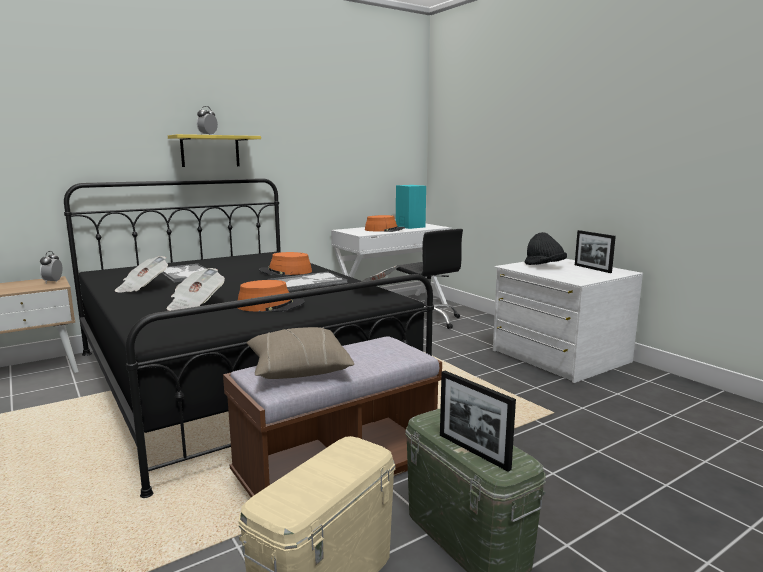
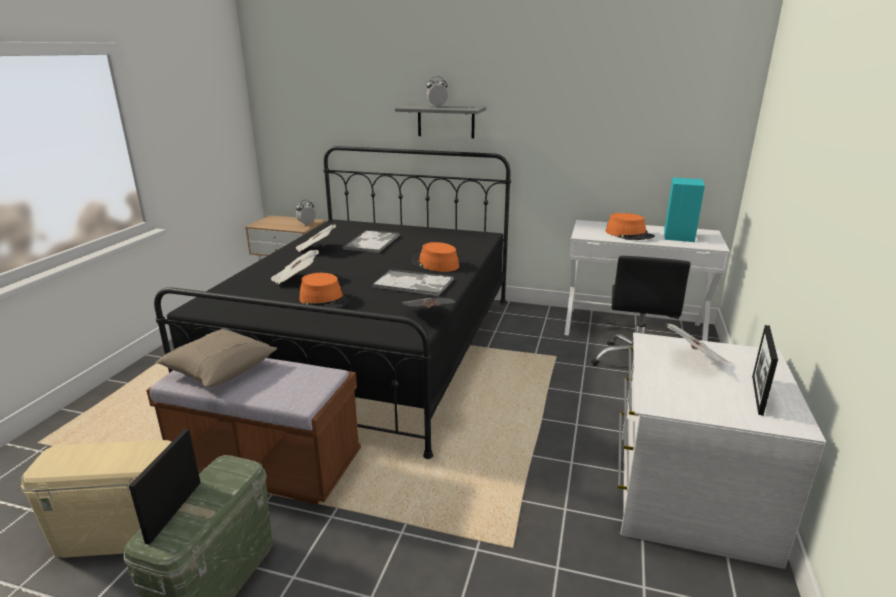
camera: 50 degrees right, 10 degrees up
(210, 151) = (446, 121): yellow shelf -> grey shelf
(544, 266) = (695, 360): black hat -> newspaper

